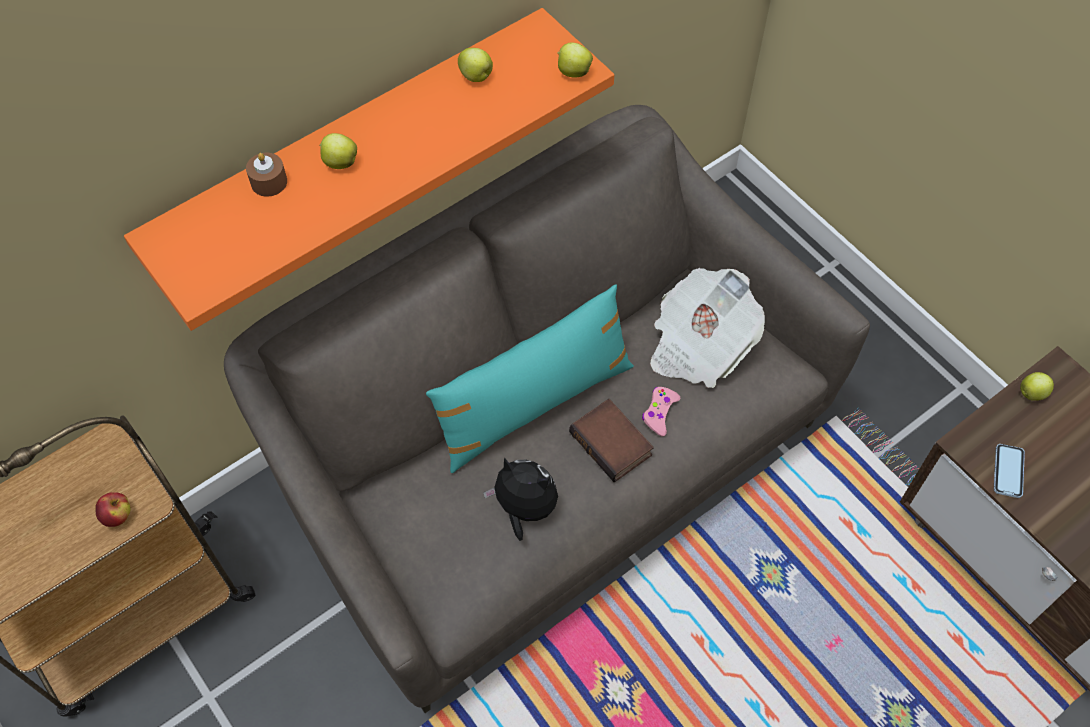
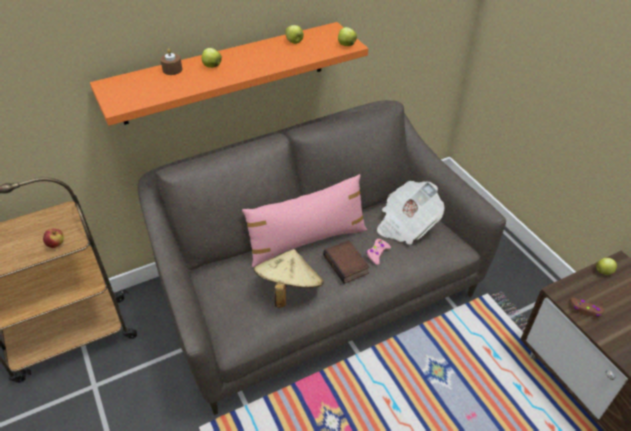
camera: 10 degrees right, 15 degrees down
(524, 509) = (288, 289): plush toy -> beige hat
(534, 404) = (307, 241): turquoise pillow -> pink pillow
(1008, 471) = (585, 310): phone -> brown game controller

